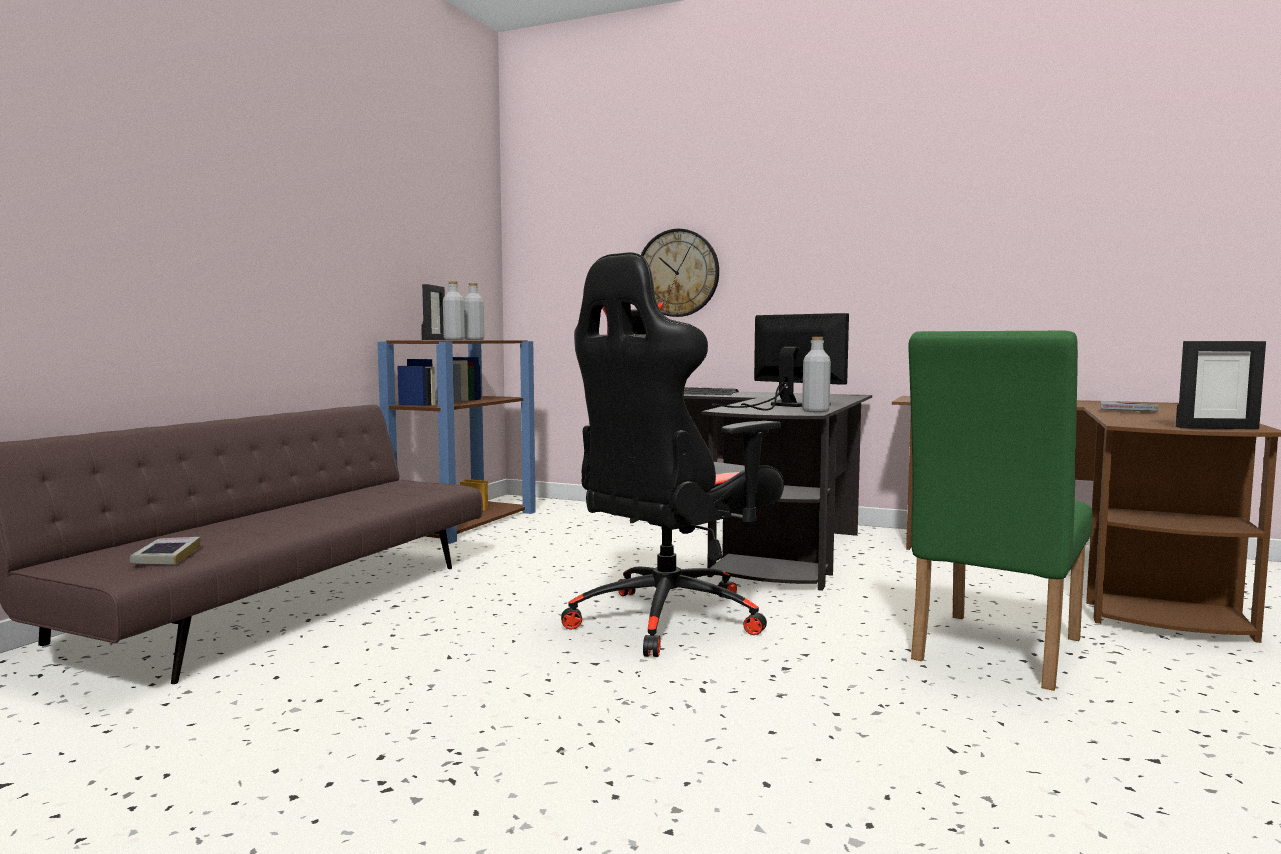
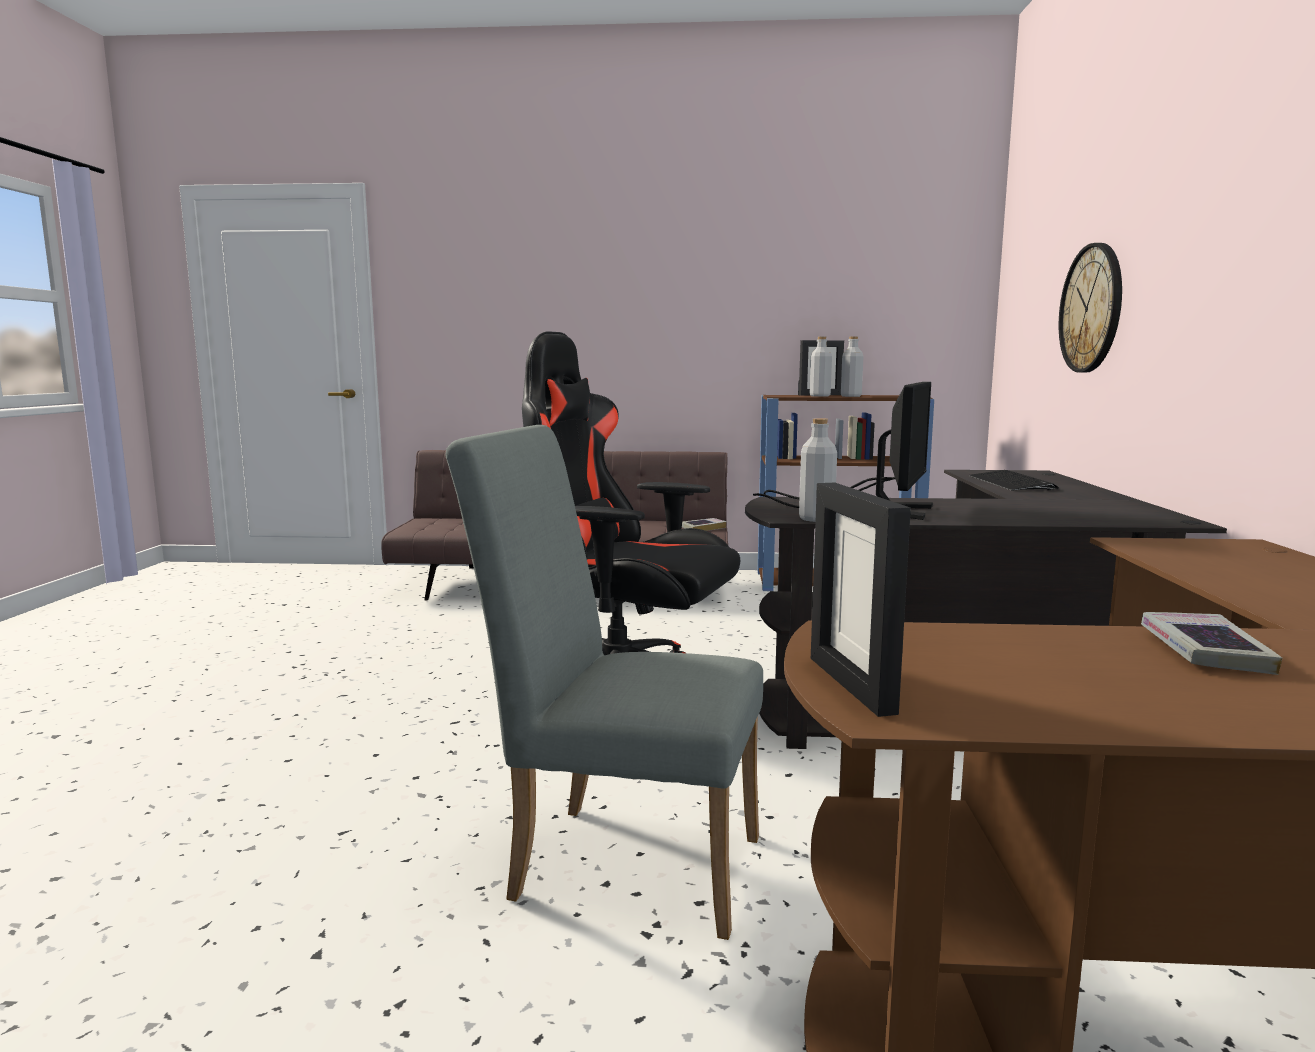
camera: 70 degrees right, 5 degrees up
(166, 557) = (444, 528): book -> book (703, 528)
(992, 653) = (620, 861): green chair -> grey chair

